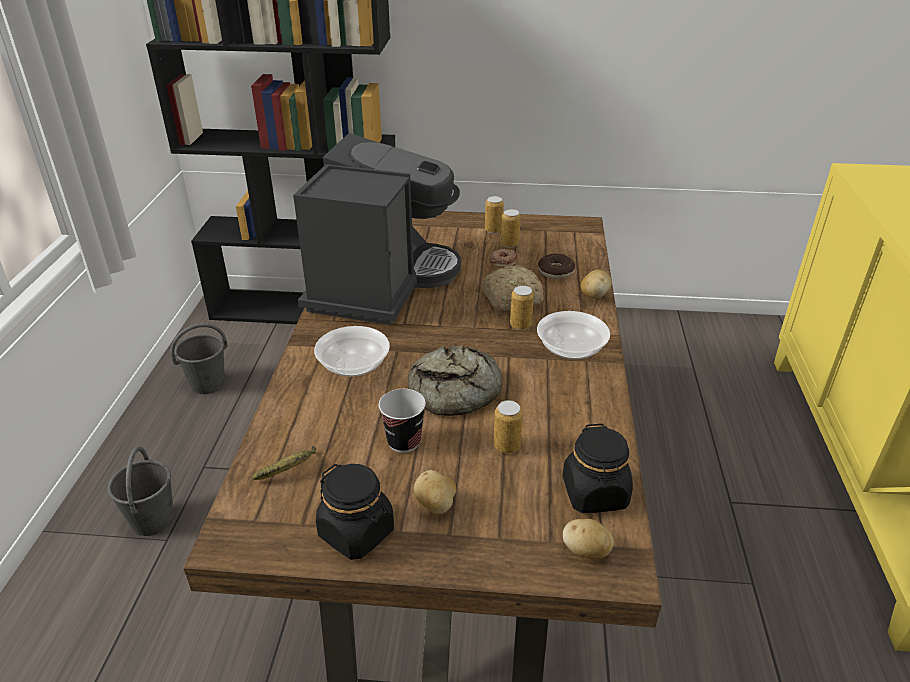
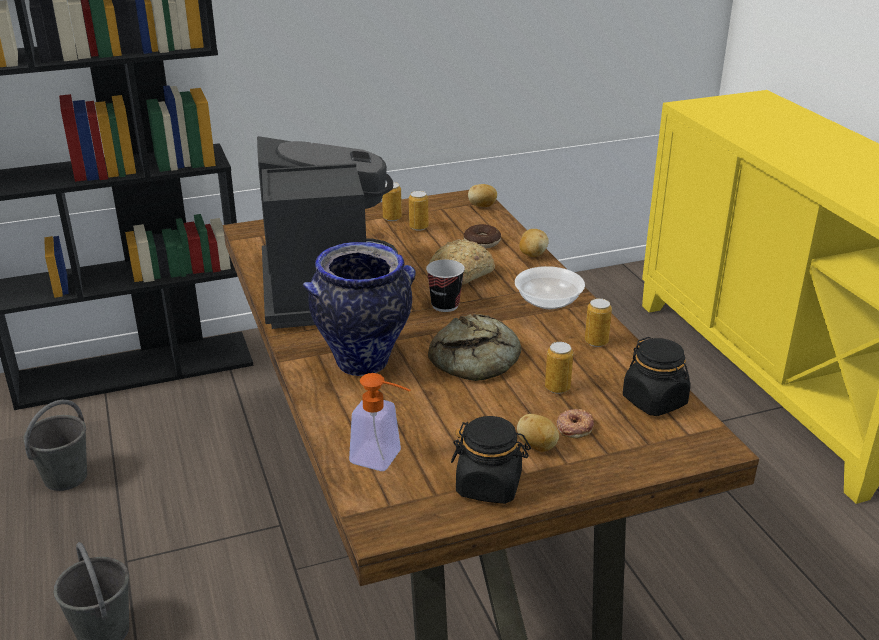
camera: 25 degrees left, 5 degrees down
(289, 470) = (383, 459): banana -> soap dispenser
(354, 365) = (363, 362): bowl -> vase
(404, 442) = (467, 409): cup -> cup (445, 305)
(503, 261) = (425, 243): donut -> donut (574, 427)
(520, 325) = (488, 293): can -> can (596, 342)
(586, 552) = (680, 442): potato -> potato (482, 206)

